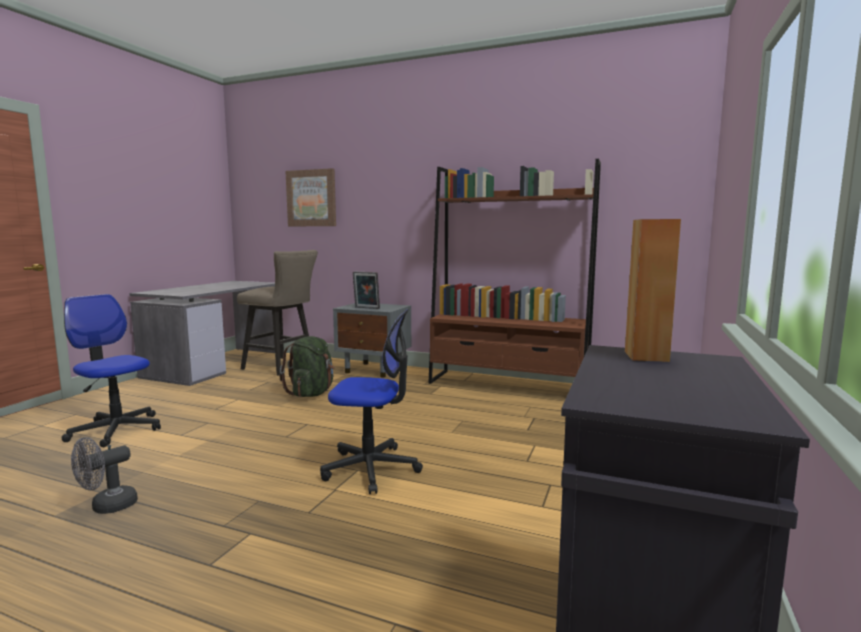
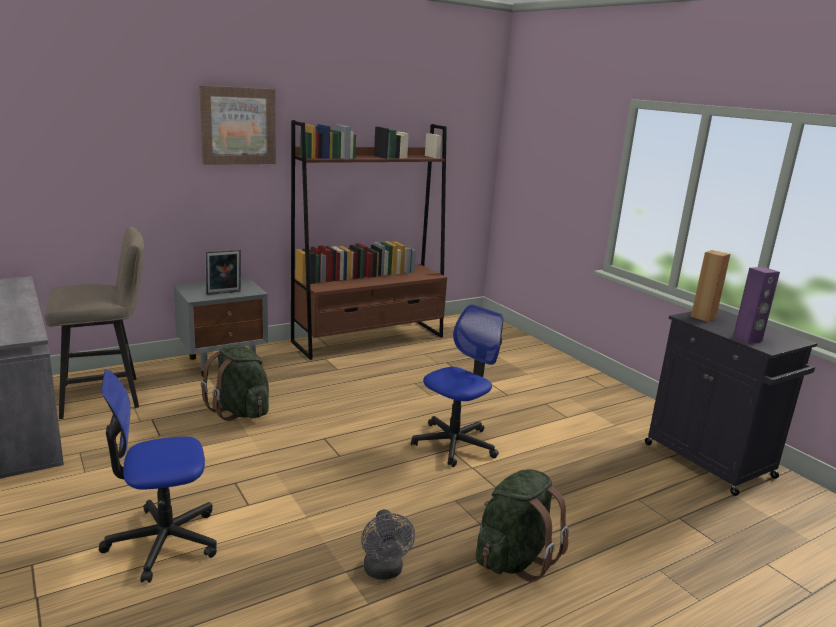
camera: 55 degrees left, 10 degrees up
(163, 565) = (513, 558): none -> green backpack
(311, 198) = (82, 146): picture -> picture (238, 126)
(611, 385) = (747, 339): none -> purple speaker

